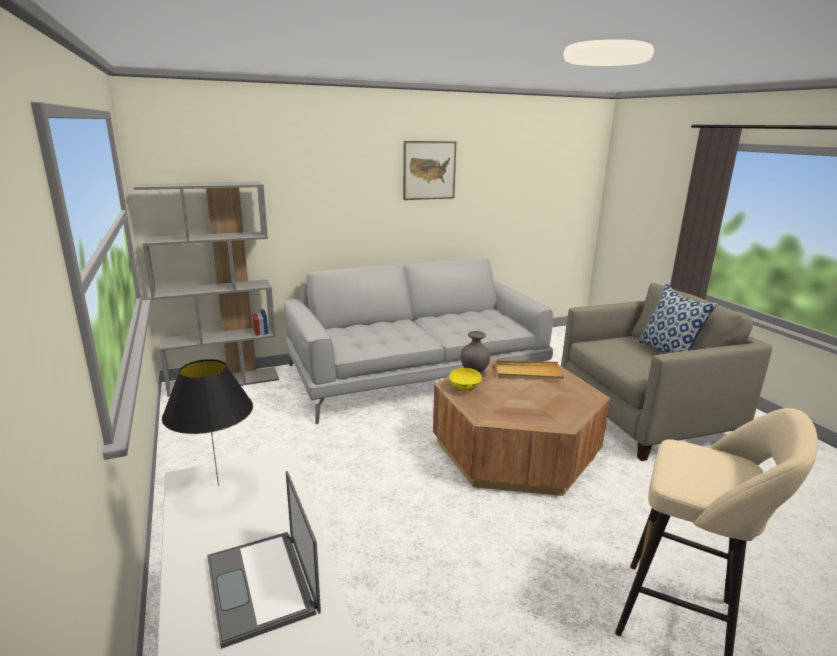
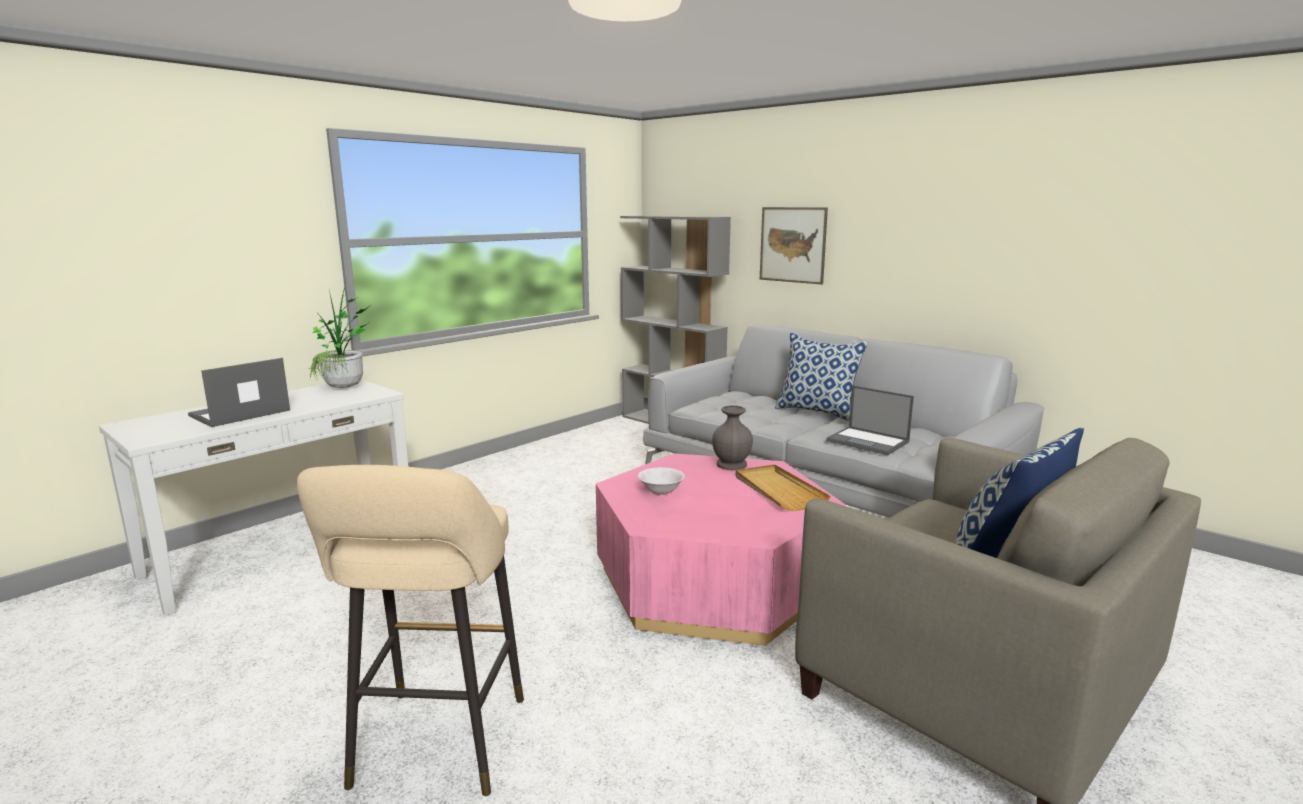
camera: 65 degrees right, 5 degrees down
(219, 485) = (345, 388): black table lamp -> potted plant
(406, 323) = (817, 412): none -> pillow
(429, 170) = (942, 208): picture -> picture (792, 245)
(465, 388) = (681, 466): yellow bowl -> none
(478, 328) = (868, 441): none -> laptop
(507, 406) = (660, 491): none -> white bowl
(515, 449) = (714, 582): brown coffee table -> pink coffee table

